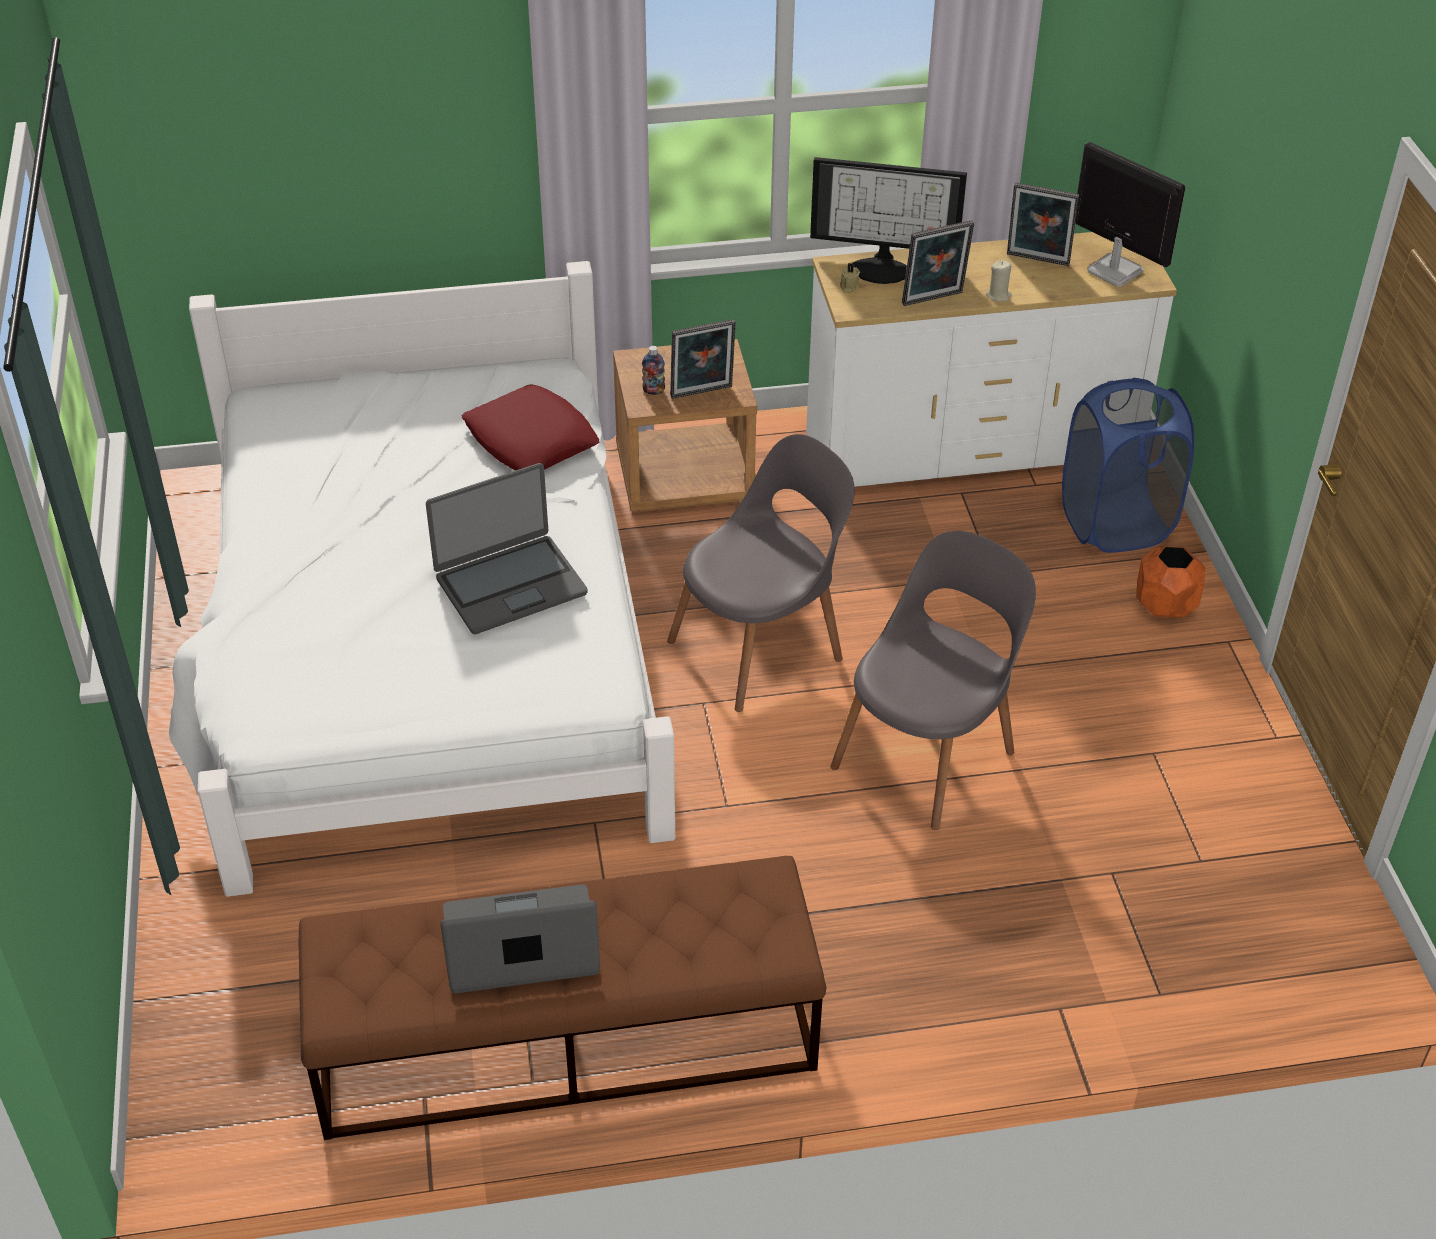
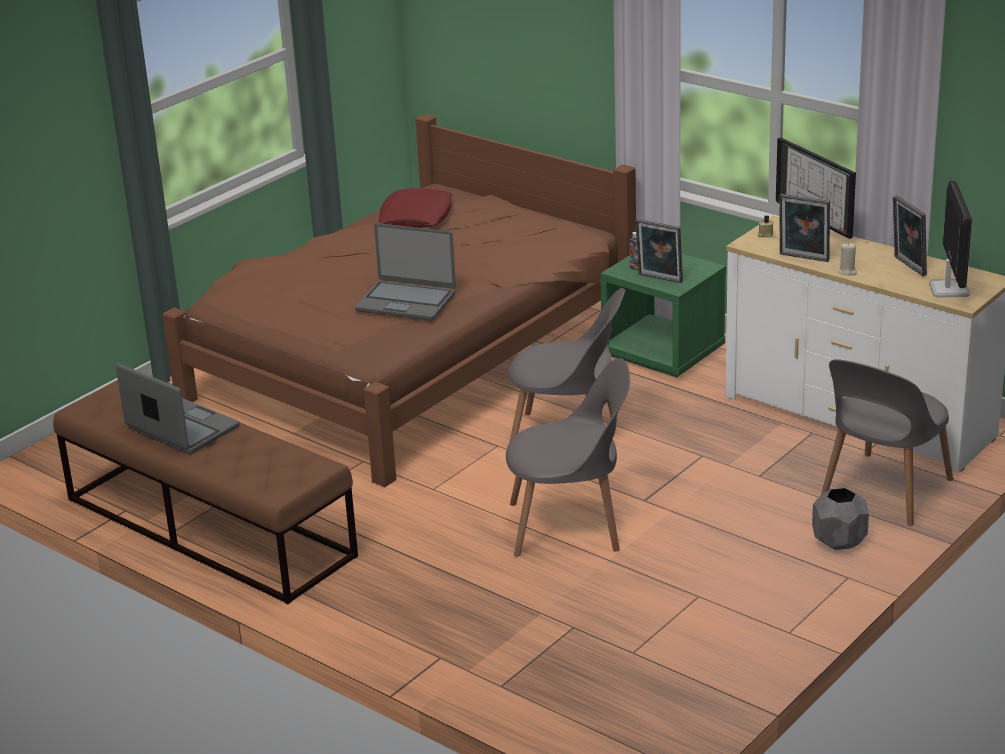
camera: 50 degrees right, 15 degrees down
(429, 652) = (408, 361): white bed -> brown bed
(530, 440) = (524, 255): red pillow -> red pillow (416, 216)
(685, 476) = (664, 353): brown nightstand -> green nightstand
(1115, 523) = (884, 491): blue laundry basket -> grey chair
(1164, 605) = (839, 541): orange planter -> grey planter

